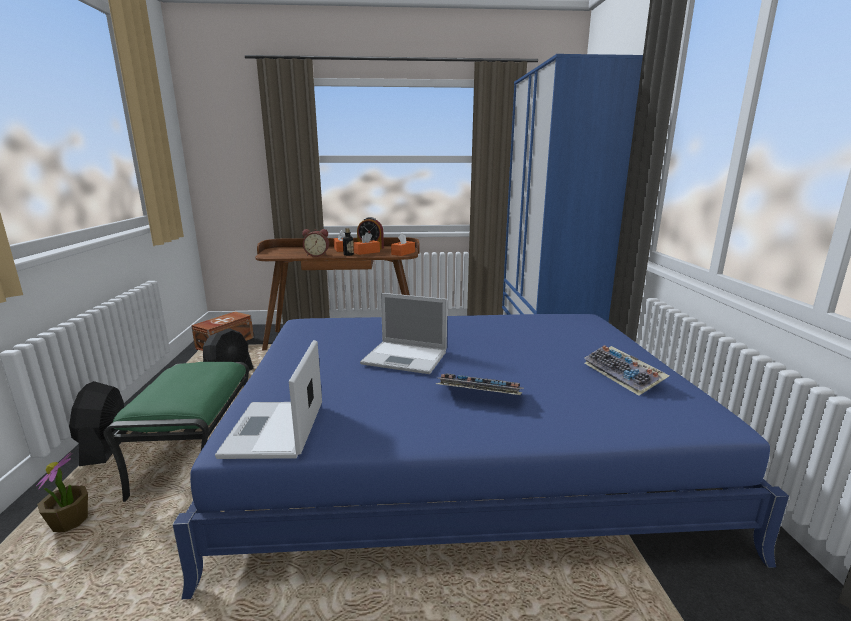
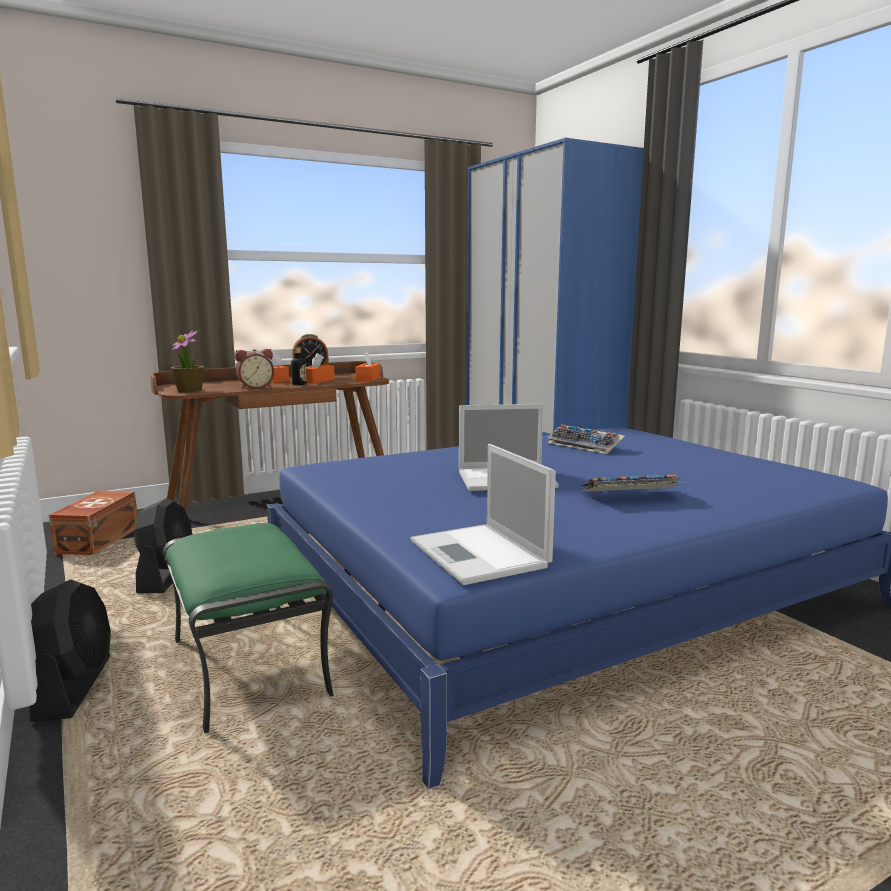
camera: 25 degrees left, 5 degrees down
(70, 523) = (150, 776): potted plant -> potted plant (189, 391)
(106, 445) = (74, 688): black fan -> black fan turned 150 degrees counterclockwise
(624, 376) = (731, 463): keyboard -> keyboard (586, 446)

